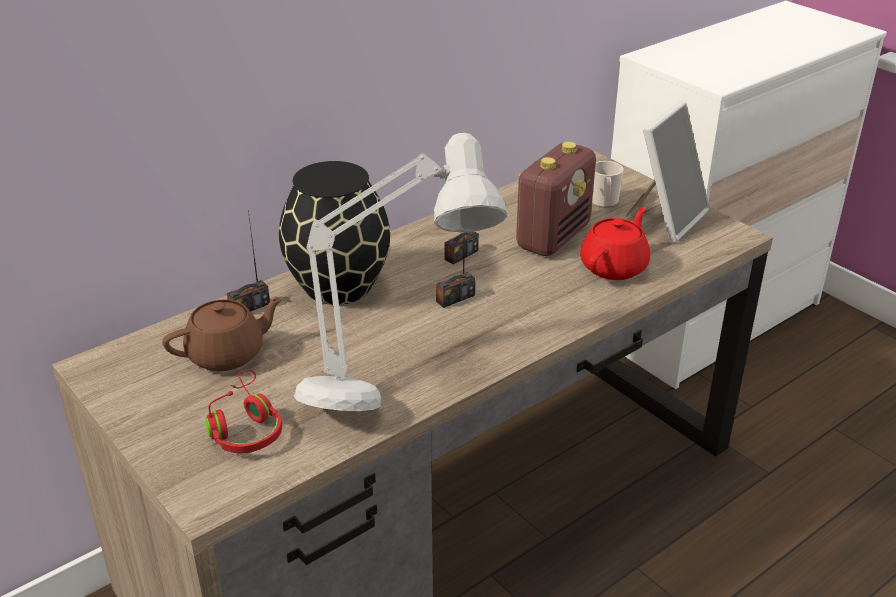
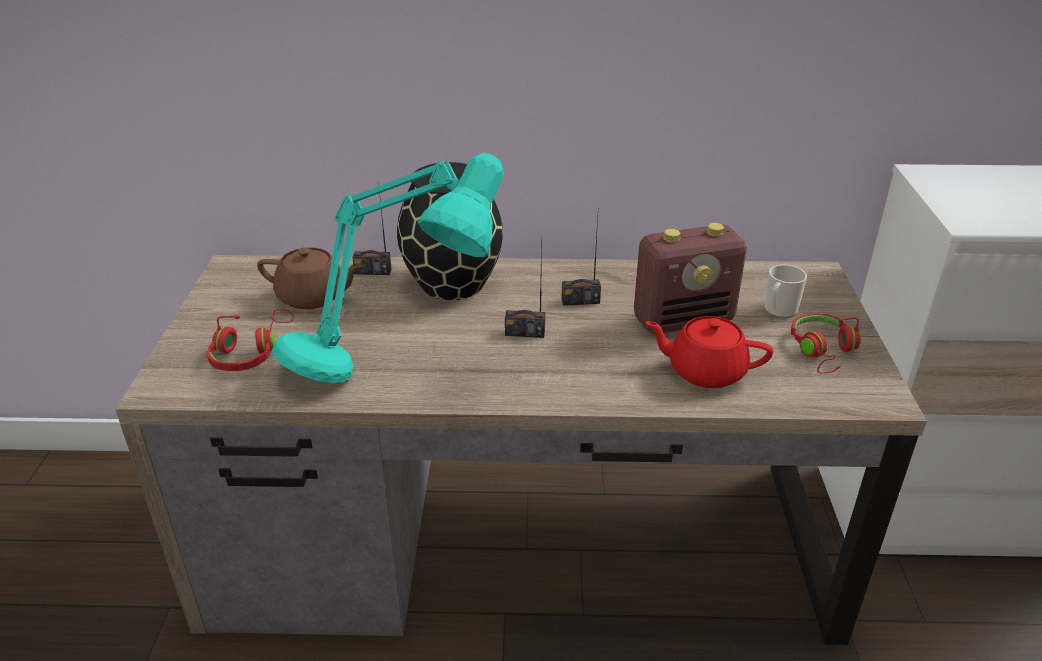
camera: 40 degrees right, 0 degrees up
(392, 376) = (391, 368): grey table lamp -> turquoise table lamp
(615, 267) = (705, 371): red teapot -> red teapot turned 150 degrees counterclockwise
(665, 219) = (823, 351): picture frame -> red headphones

